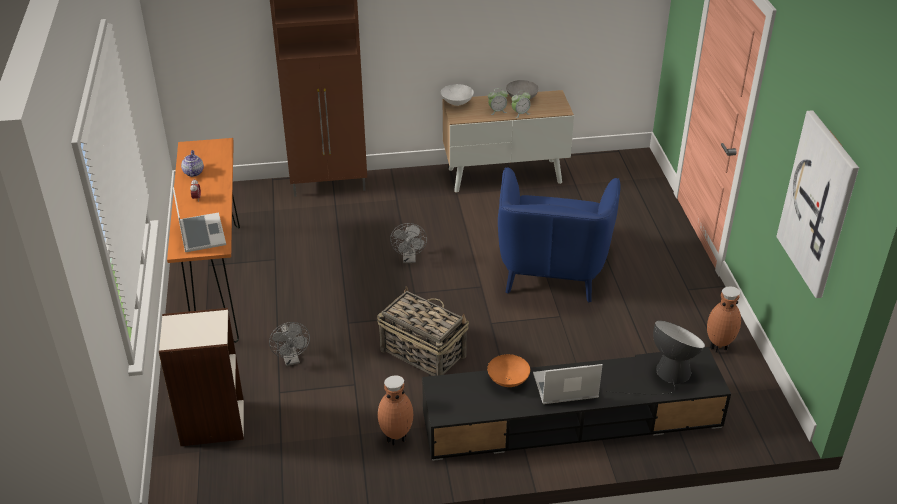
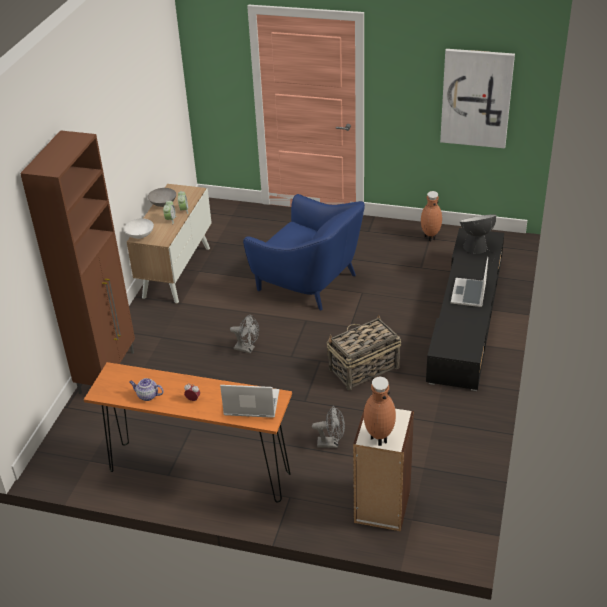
camera: 65 degrees left, 0 degrees up
(396, 438) = (446, 403): brown vase -> brown vase (378, 438)
(508, 380) = (450, 316): orange bowl -> none

